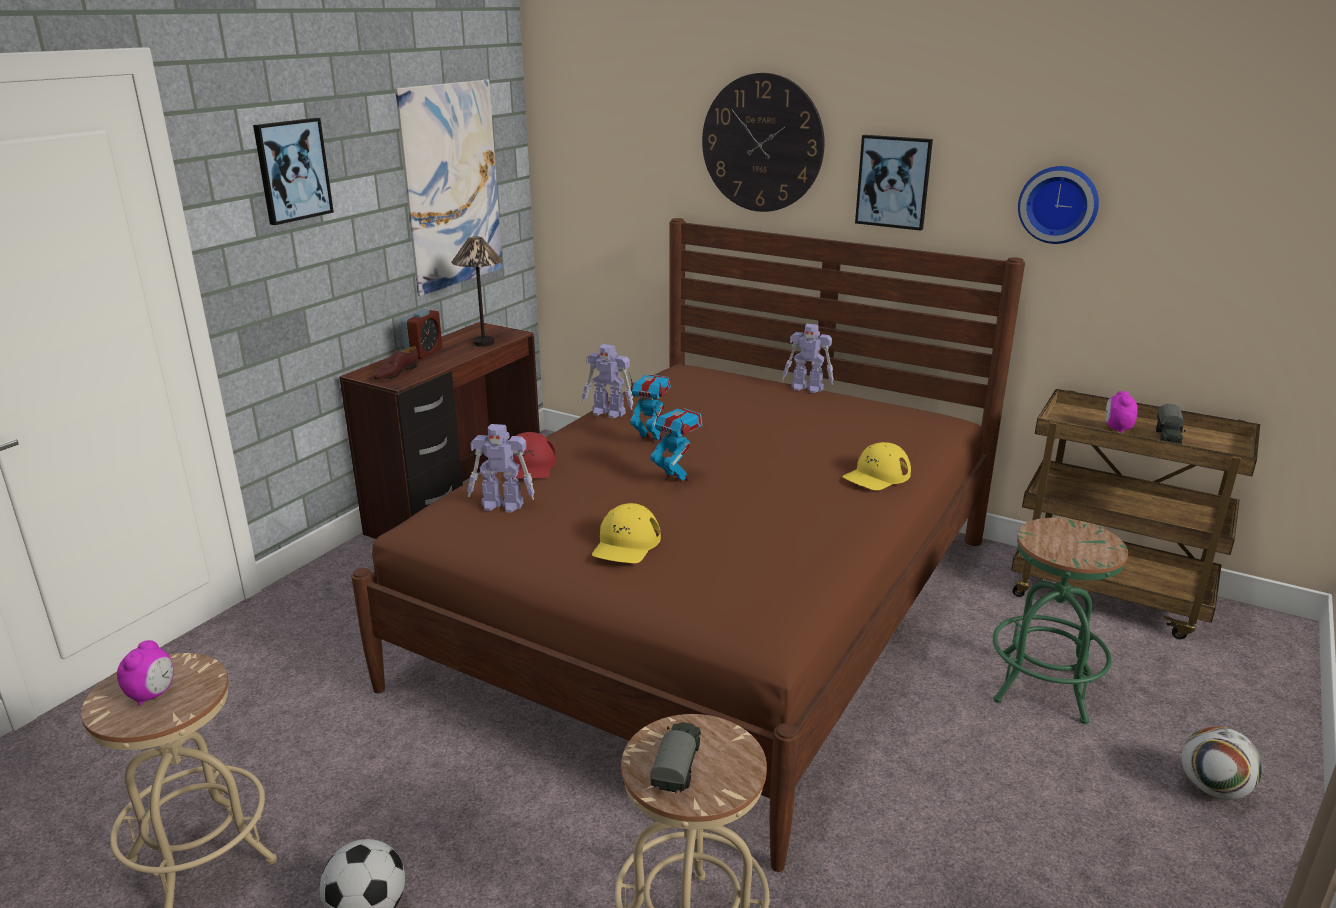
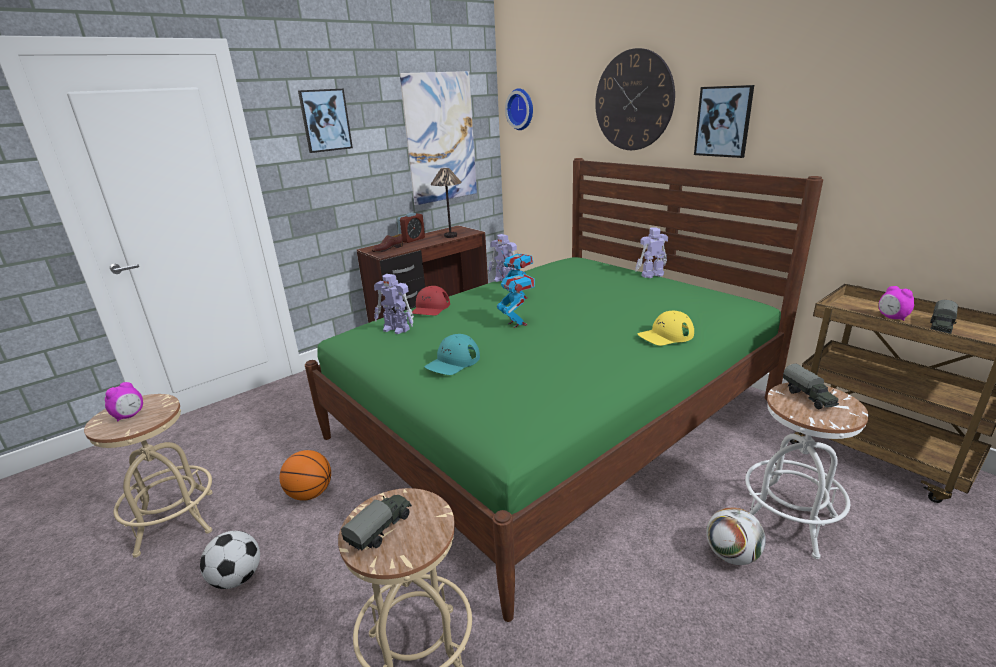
camera: 20 degrees right, 0 degrees up
(406, 775) = (310, 494): none -> basketball
(626, 544) = (453, 362): yellow cap -> turquoise cap
(712, 608) = (554, 418): brown bed -> green bed
(807, 388) = (651, 275): toy robot -> toy robot turned 120 degrees clockwise
(1043, 687) = (788, 520): green stool -> white stool
(1059, 204) = (856, 130): wall clock -> wall clock (521, 109)
(1061, 535) = (808, 397): none -> toy truck
(1117, 429) = (891, 318): alarm clock -> alarm clock turned 60 degrees counterclockwise
(1212, 789) = (927, 647): football -> football (731, 555)

